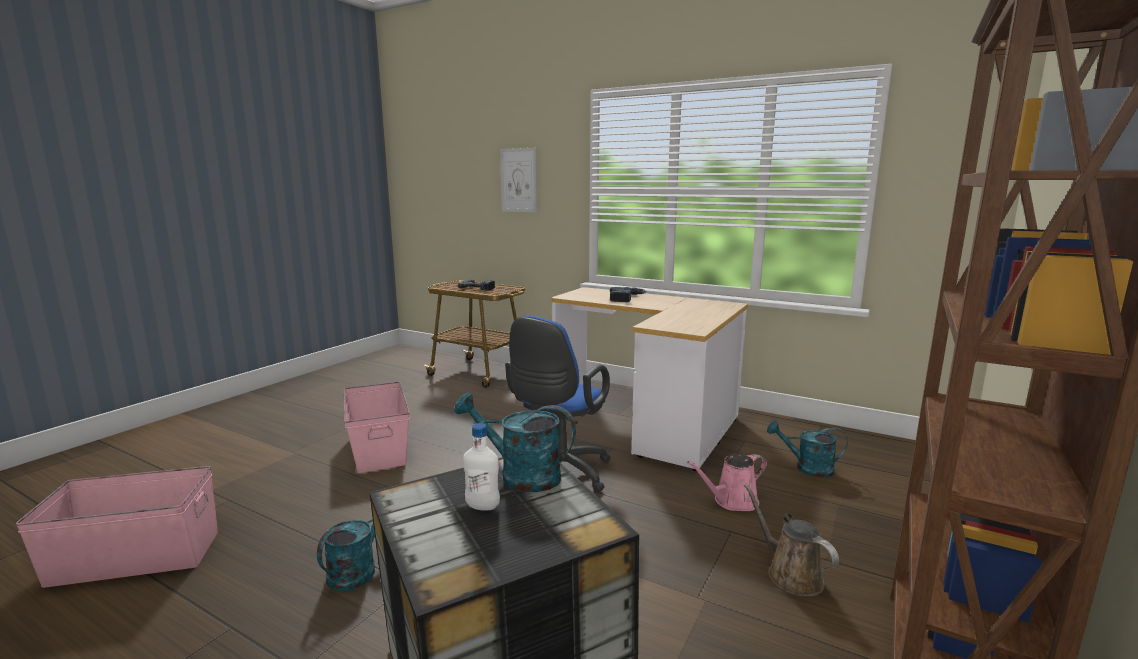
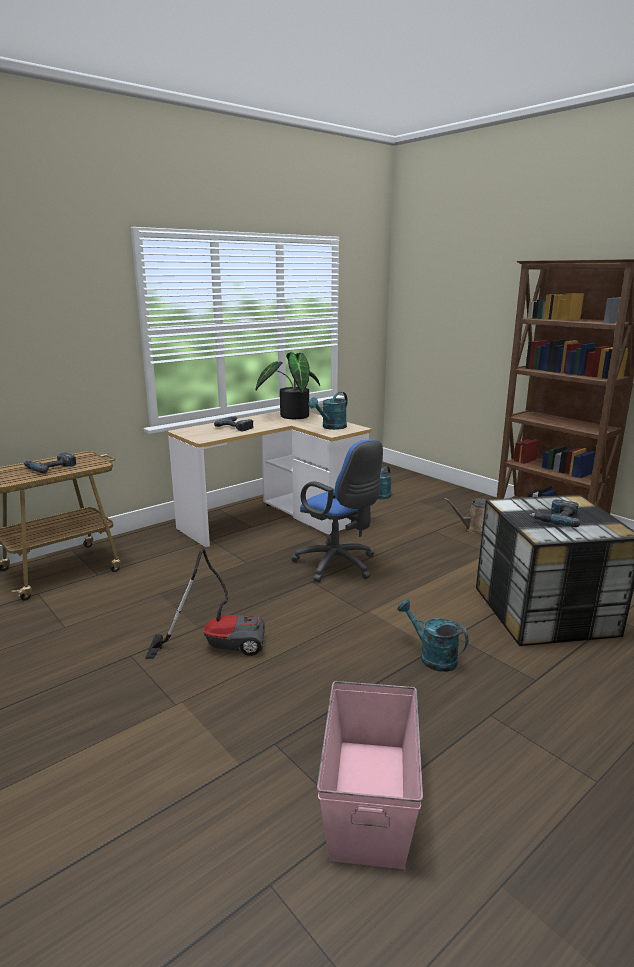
camera: 70 degrees left, 5 degrees up
(378, 448) = (219, 643): pink storage box -> vacuum cleaner
(482, 506) = (556, 518): white bottle -> power drill
(518, 180) = (47, 327): picture -> none
(520, 475) = (523, 507): turquoise watering can -> turquoise watering can (331, 427)
(704, 306) = (291, 416): none -> potted plant
(732, 501) = (404, 523): pink watering can -> none

